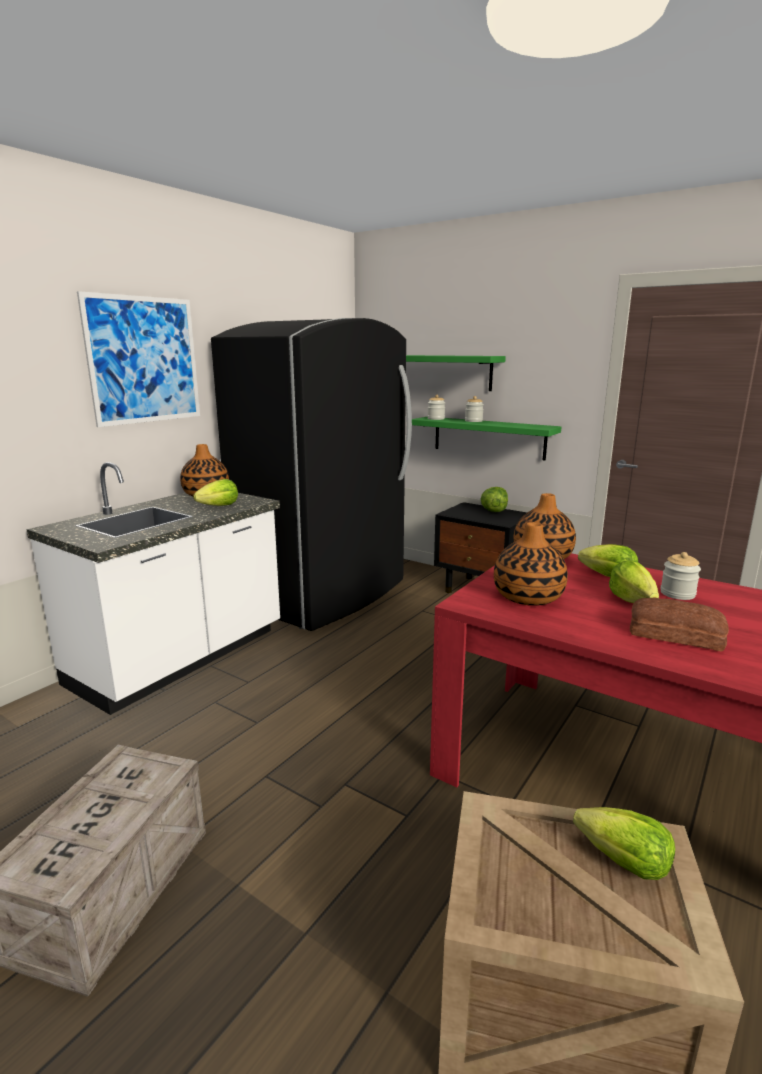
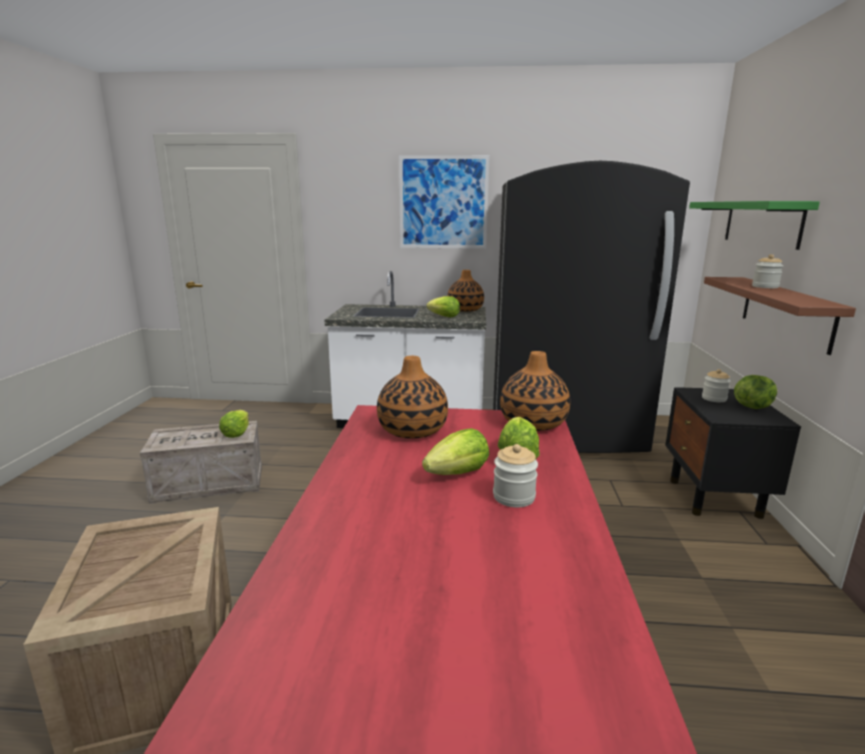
camera: 60 degrees right, 0 degrees up
(436, 419) = (734, 279): jar -> jar (714, 398)
(488, 437) = (785, 312): green shelf -> brown shelf
(624, 862) = (159, 584): lettuce -> lettuce (236, 434)
(674, 633) = (388, 499): bread -> none

